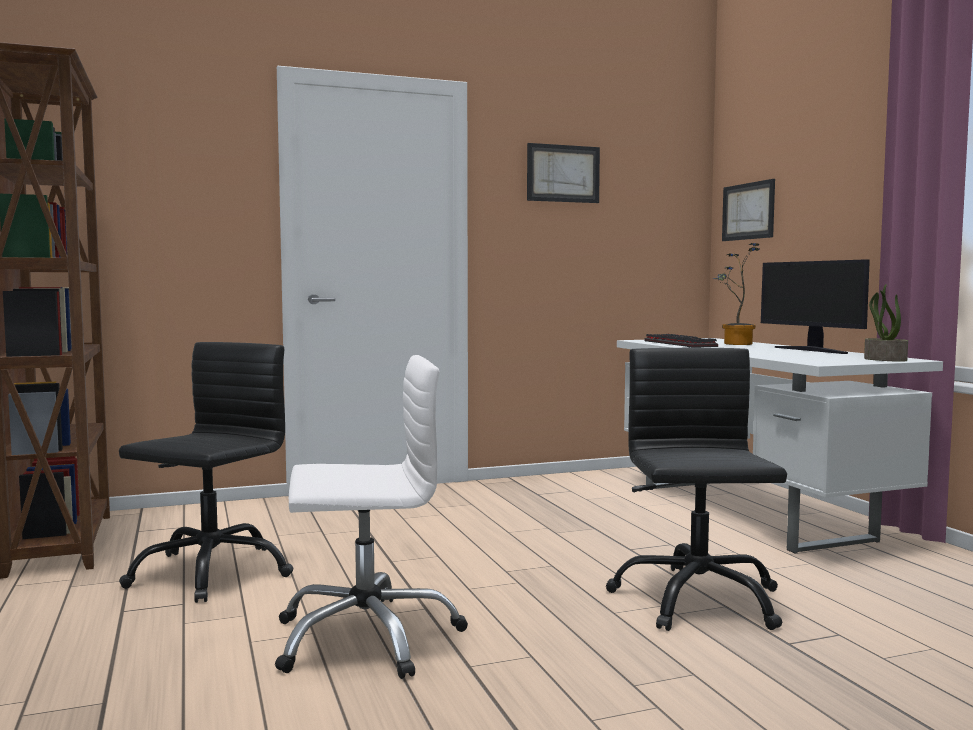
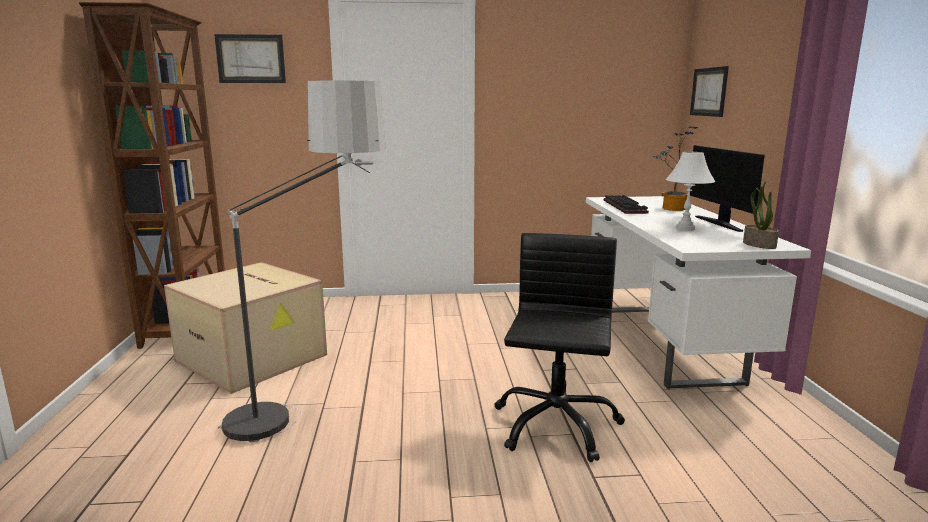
camera: 15 degrees right, 10 degrees up
(210, 572) = (254, 358): black office chair -> cardboard box
(366, 637) = (308, 426): white office chair -> floor lamp
(563, 173) = (554, 61): picture -> picture (251, 59)
(783, 353) = (685, 228): none -> white table lamp

